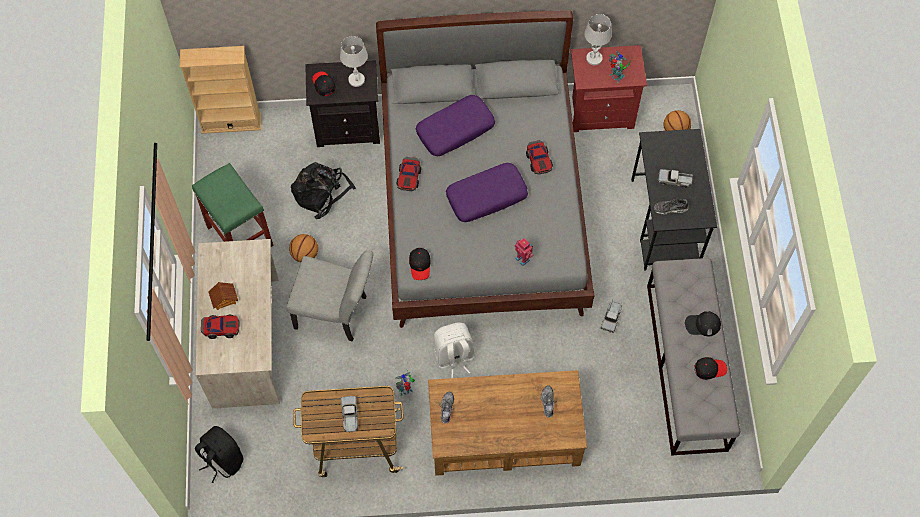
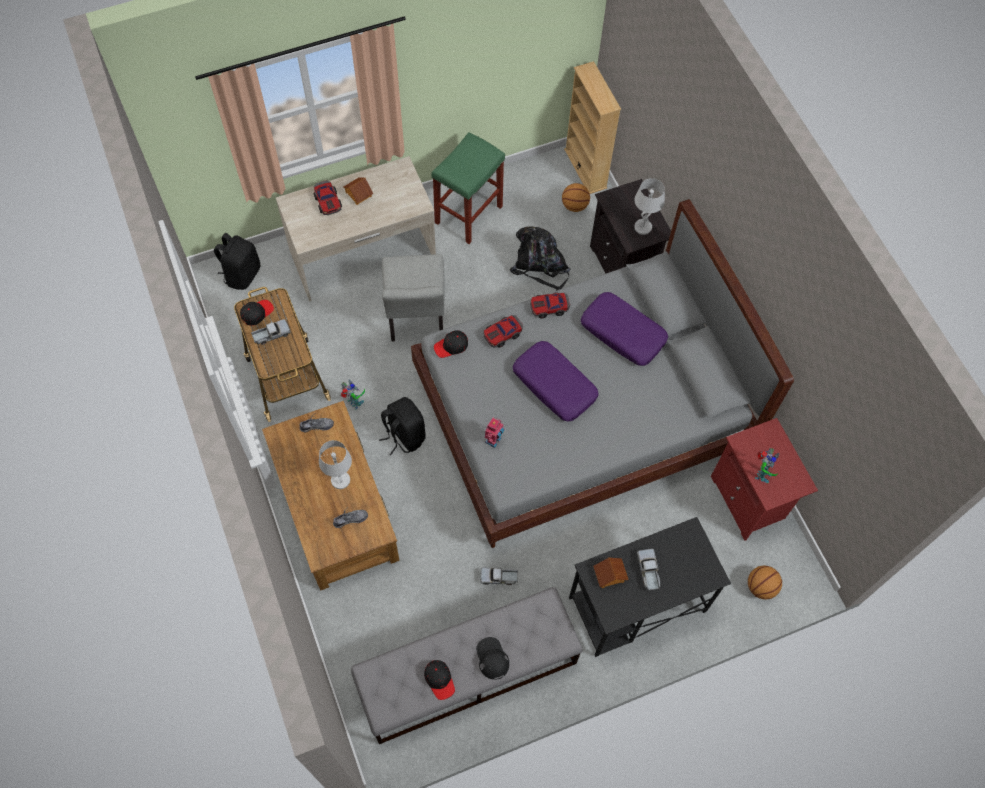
camera: 70 degrees right, 0 degrees up
(305, 255) = (469, 273): basketball -> basketball (574, 206)
(323, 84) = (624, 201): black cap -> black cap (256, 313)
(453, 356) = (404, 435): white backpack -> black backpack
(539, 160) = (619, 424): toy car -> toy car (503, 334)
(594, 58) = (775, 445): white table lamp -> white table lamp (340, 480)
(670, 208) = (609, 575): shoe -> toy house

